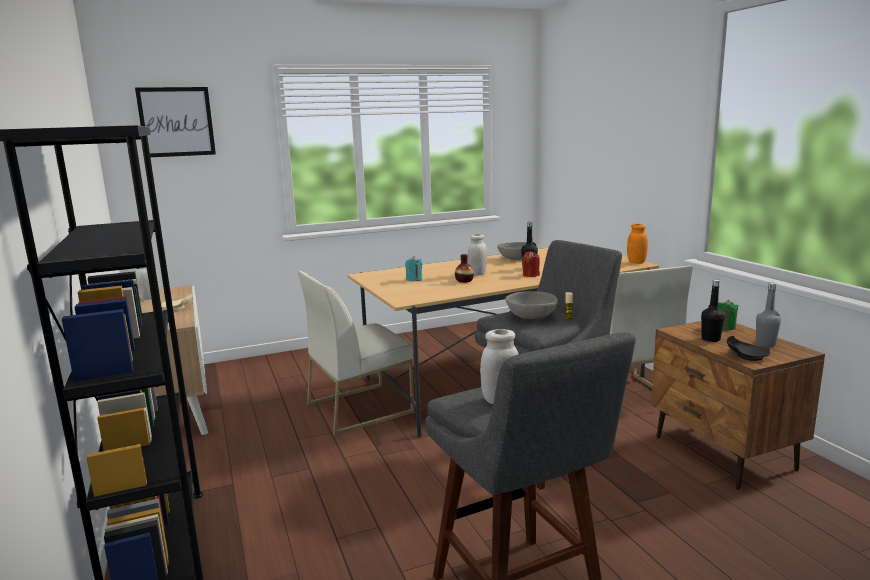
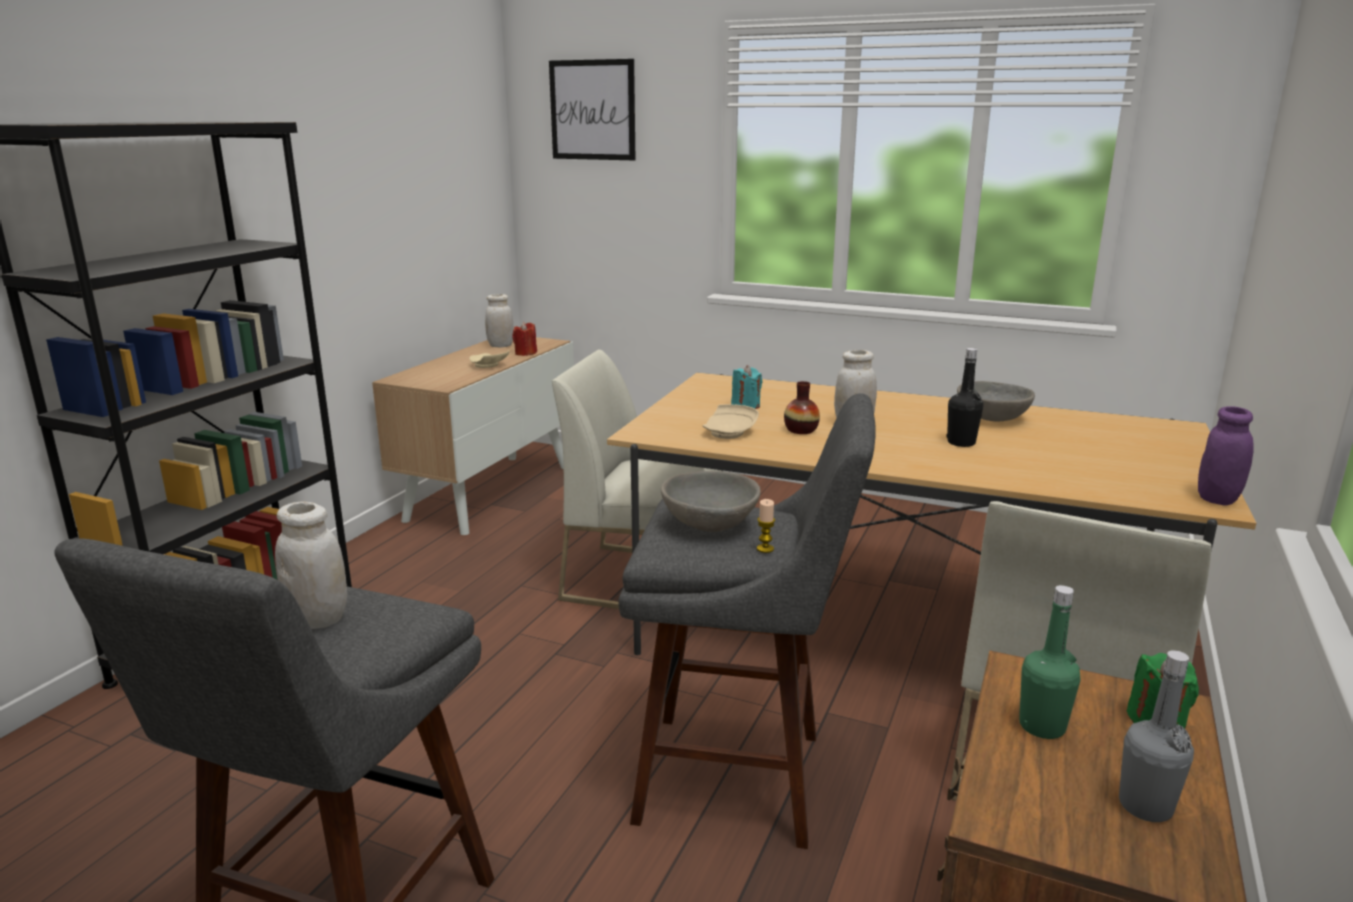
camera: 45 degrees right, 5 degrees up
(440, 289) = (730, 432): none -> beige plate
(531, 275) = (928, 454): red candle -> red candle (525, 353)
(636, 262) = (1217, 499): orange jar -> purple jar
(710, 339) = (1042, 726): black bottle -> green bottle
(746, 356) = (1016, 800): black plate -> none

